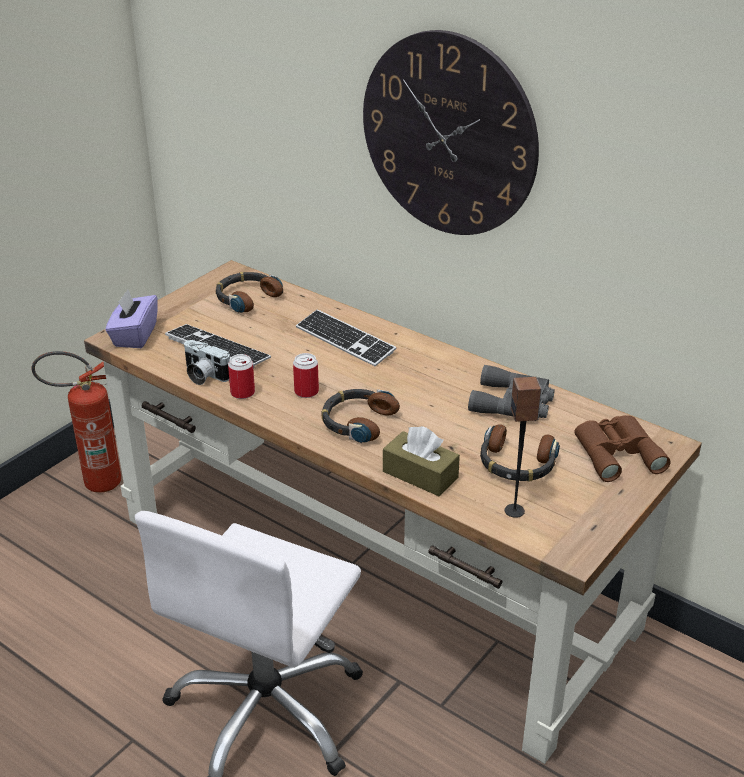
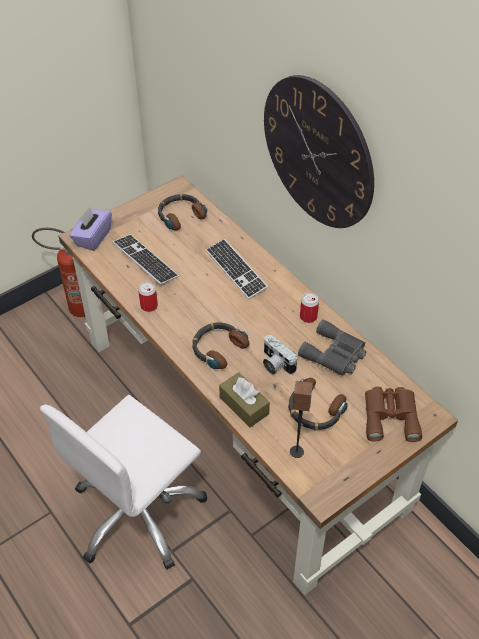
camera: 15 degrees right, 15 degrees up
(204, 375) = (128, 284): camera -> camera (275, 364)
(306, 392) = (192, 314): can -> can (308, 317)

